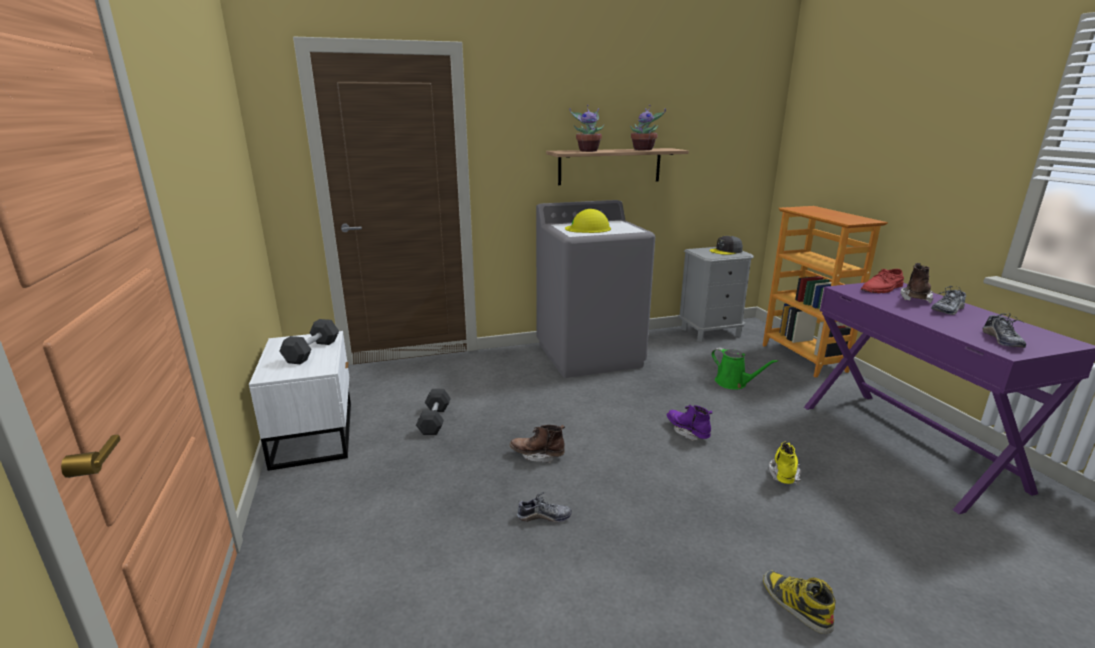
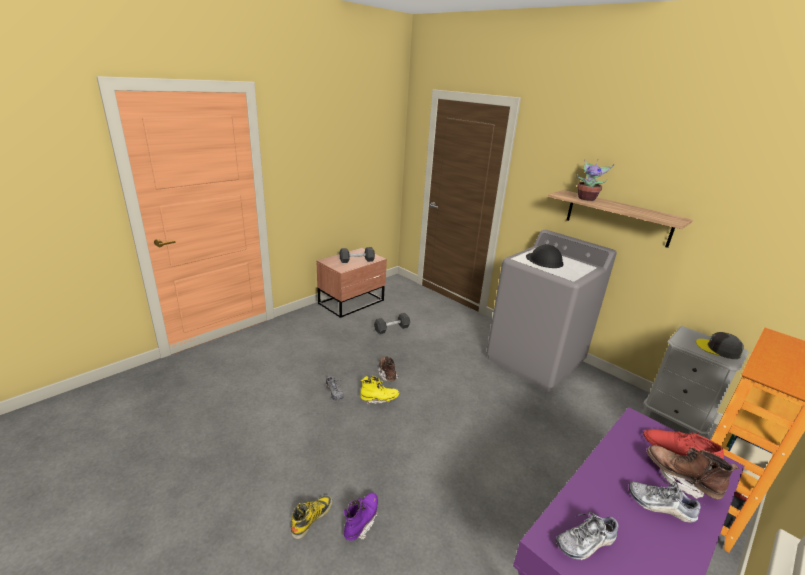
camera: 60 degrees right, 5 degrees up
(316, 433) = (352, 302): white nightstand -> brown nightstand
(588, 228) = (544, 260): yellow hard hat -> black hard hat
(644, 149) = (644, 212): potted plant -> none
(687, 432) = (471, 435): purple boot -> purple boot (361, 522)
(733, 383) = (582, 452): green watering can -> none
(784, 473) = (459, 501): yellow boot -> yellow boot (379, 399)
(915, 297) = (680, 479): brown boot -> brown boot turned 135 degrees counterclockwise

